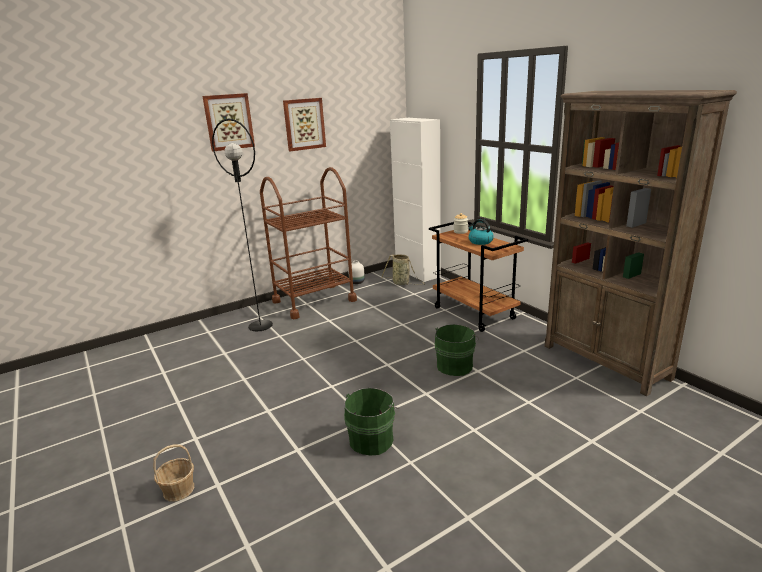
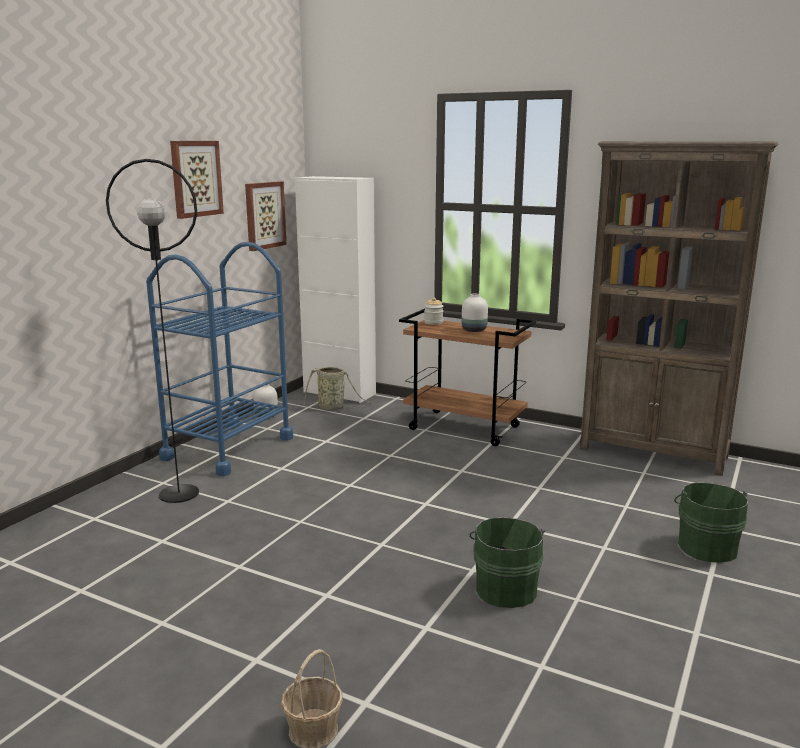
camera: 30 degrees left, 5 degrees down
(228, 122) = (101, 168): picture -> picture (264, 215)
(314, 301) = (228, 448): brown cart -> blue cart
(455, 365) = (508, 487): green bucket -> green bucket (706, 546)
(480, 241) = (474, 330): kettle -> white vase

